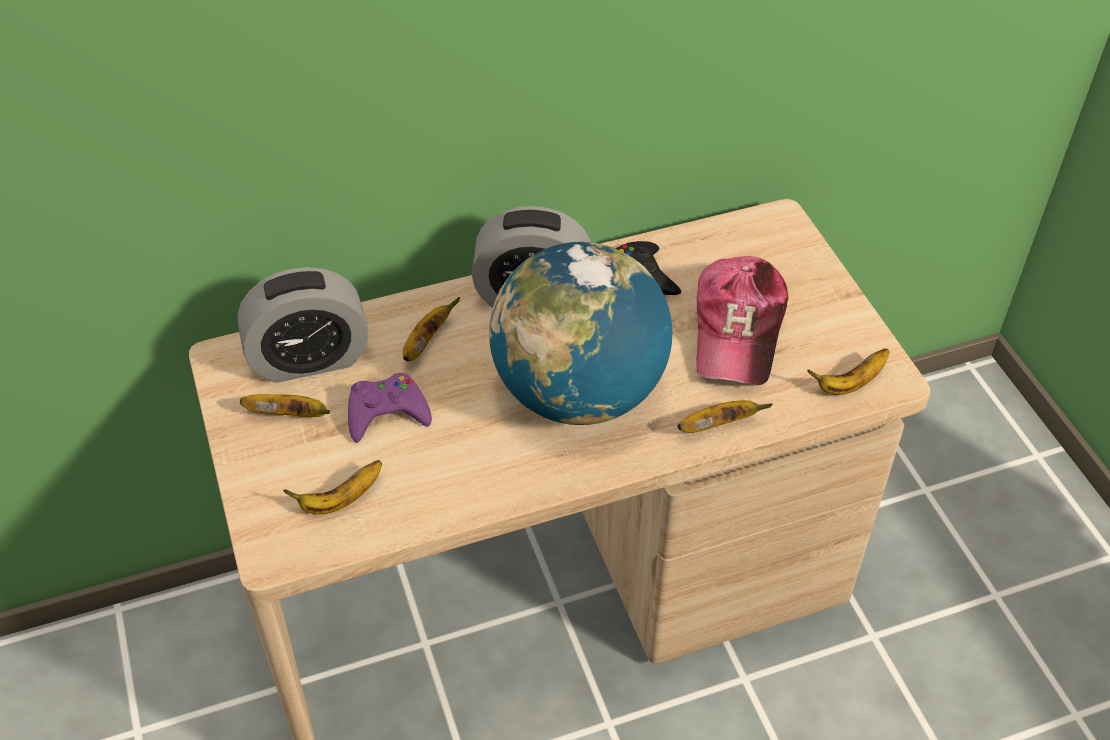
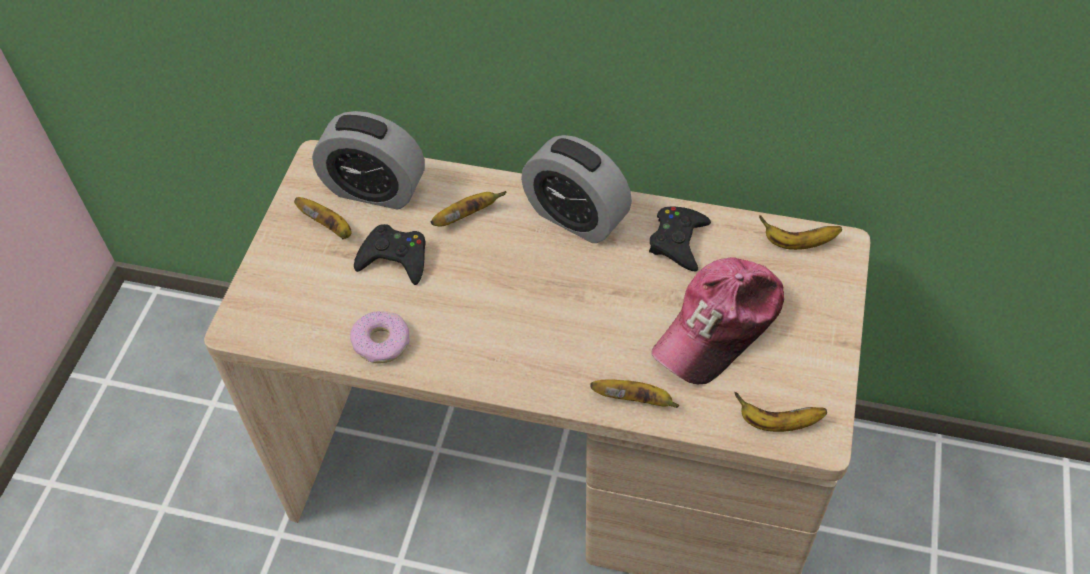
camera: 35 degrees right, 5 degrees up
(341, 500) = (312, 310): banana -> banana (798, 243)
(387, 412) = (395, 259): purple game controller -> black game controller
(439, 494) = (381, 342): none -> donut
(579, 393) = (547, 316): globe -> none

